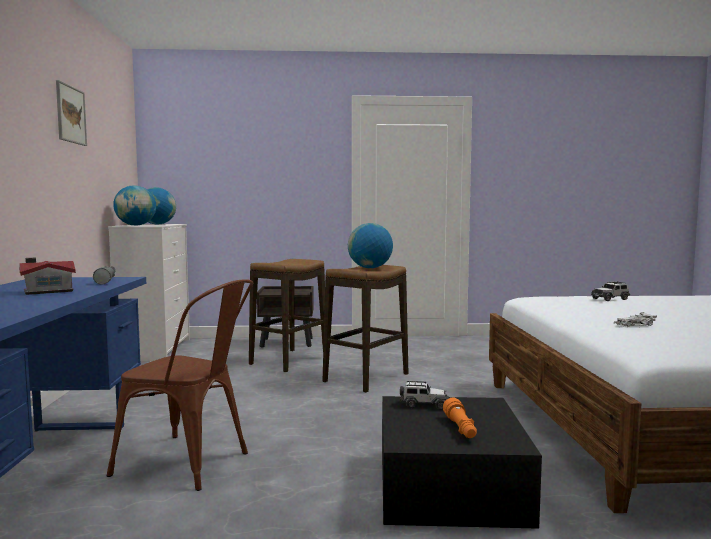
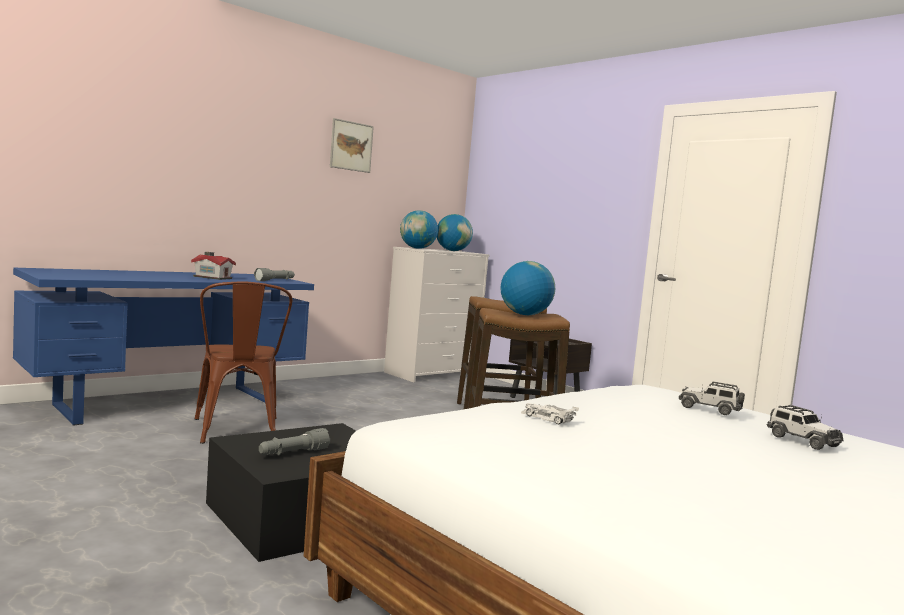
camera: 50 degrees right, 0 degrees up
(424, 404) = (339, 437): toy car -> toy car (802, 441)
(460, 429) = (293, 453): orange flashlight -> grey flashlight

